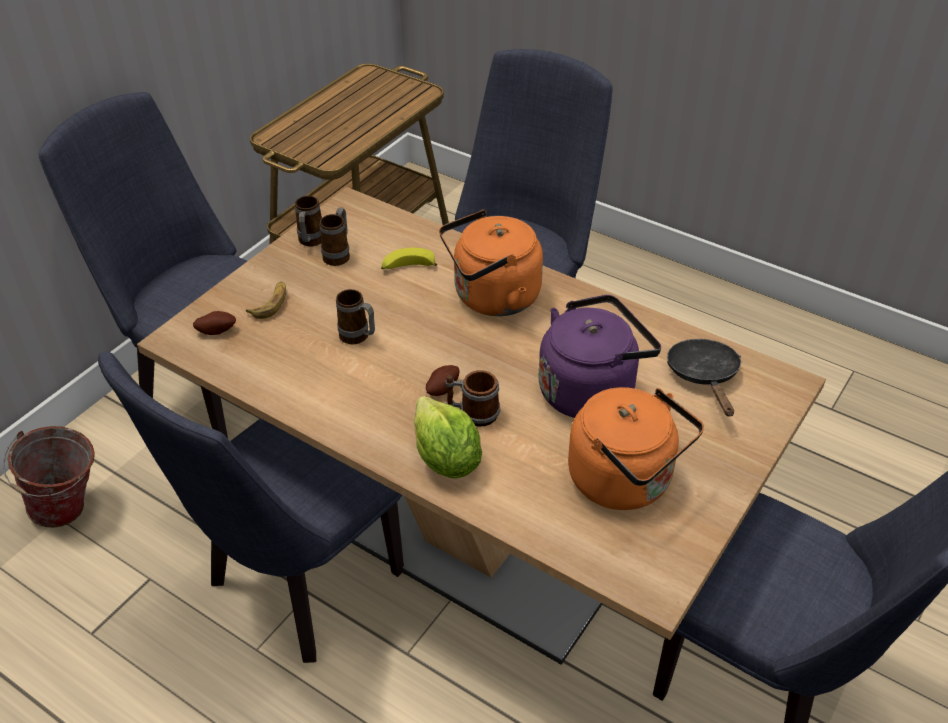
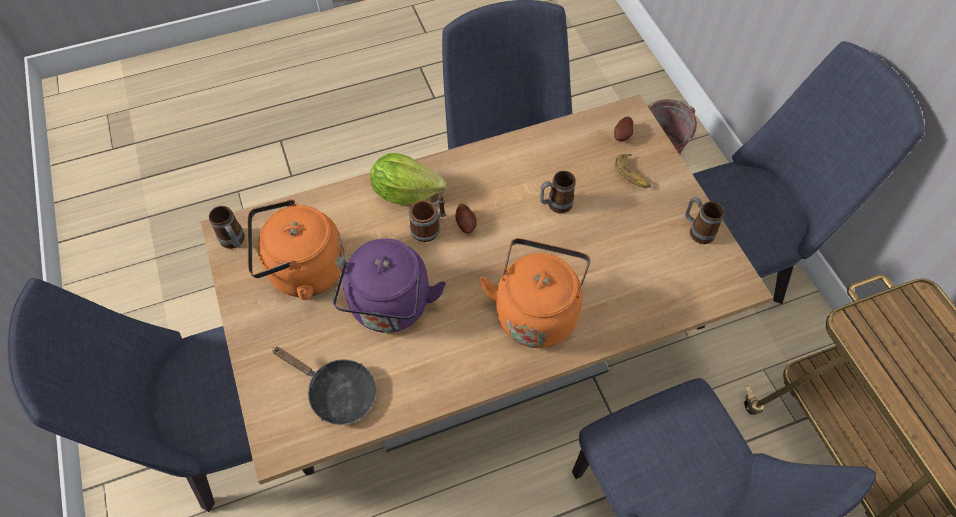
camera: 125 degrees right, 15 degrees up
(339, 254) = (667, 241): mug -> mug (234, 242)
(407, 267) = (617, 277): banana -> none

